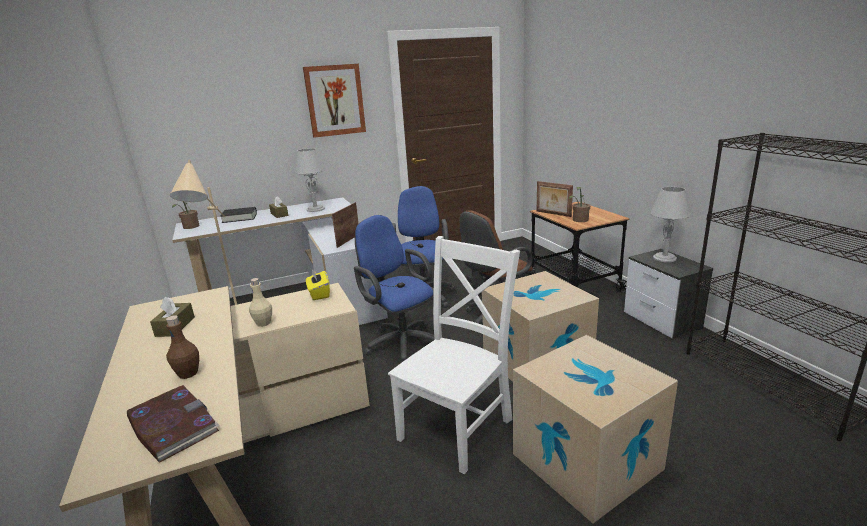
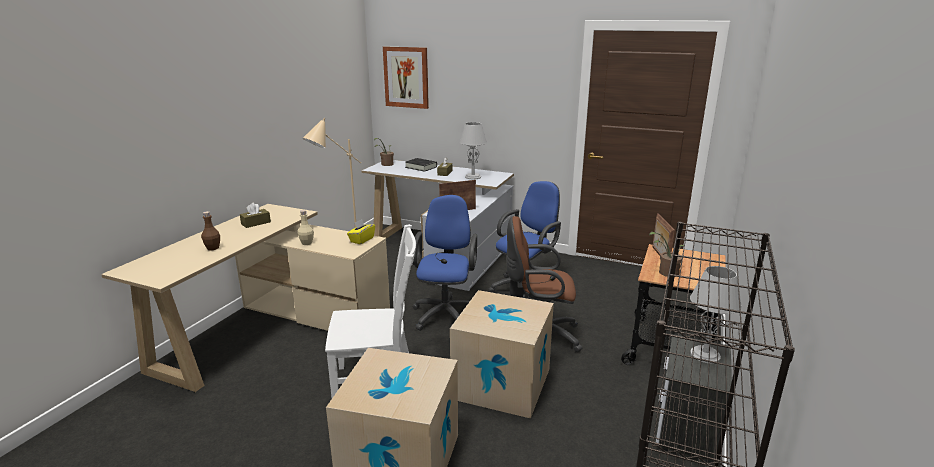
camera: 45 degrees right, 0 degrees up
(172, 425) = (166, 266): book -> none
(335, 100) = (522, 82): picture -> picture (406, 77)

